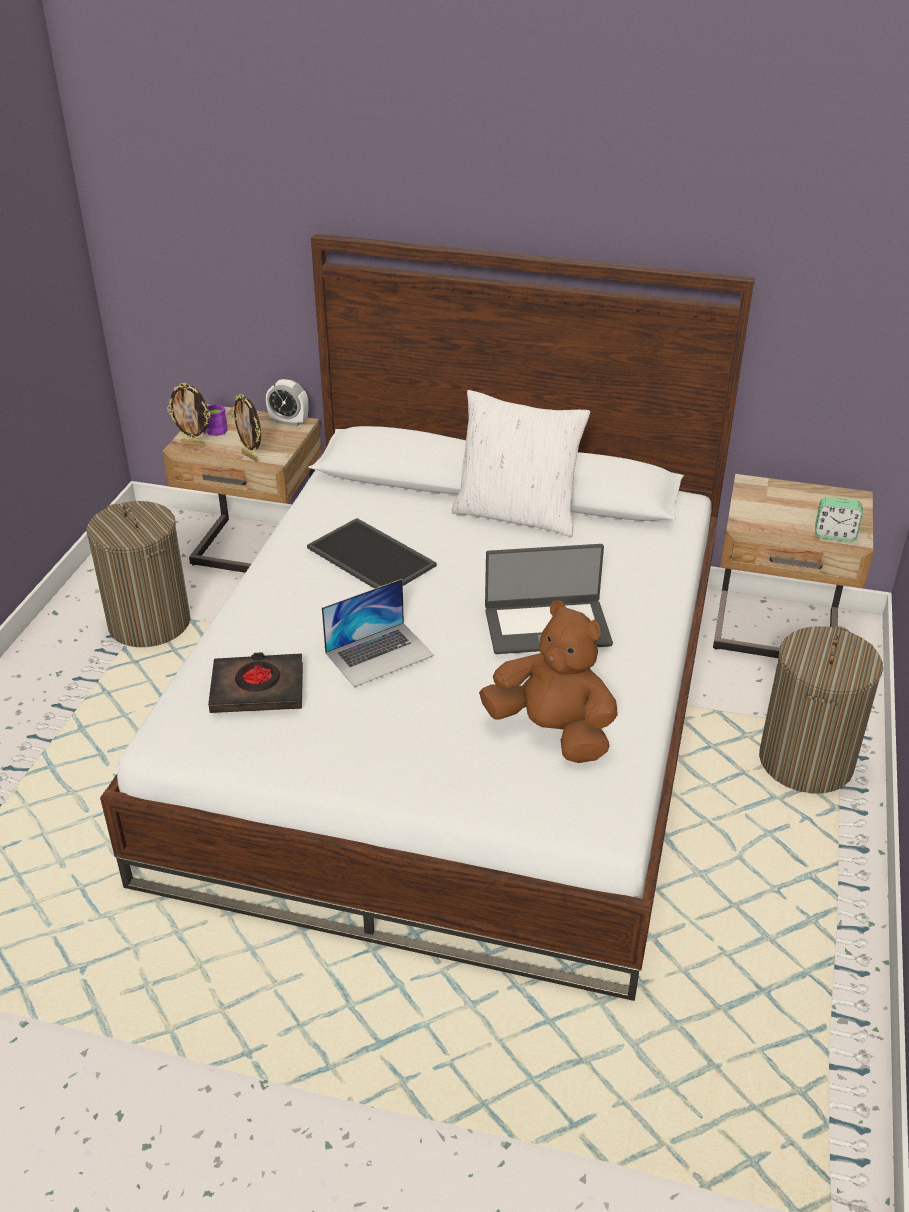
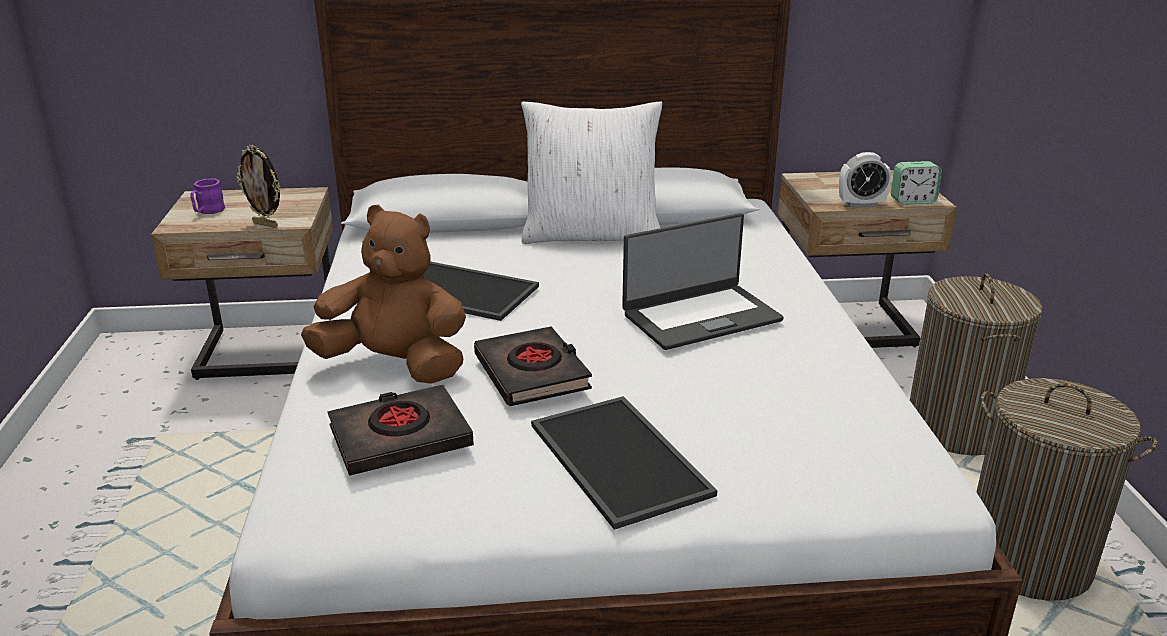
camera: 20 degrees left, 10 degrees down
(150, 623) = (163, 446): laundry basket -> laundry basket (1027, 560)
(194, 444) = (189, 223): picture frame -> none
(289, 421) = (294, 192): alarm clock -> alarm clock (861, 204)
(379, 654) = (532, 373): laptop -> black book
(396, 743) = (615, 459): none -> tray
(552, 731) = (787, 409): brown plush toy -> brown plush toy (395, 366)

